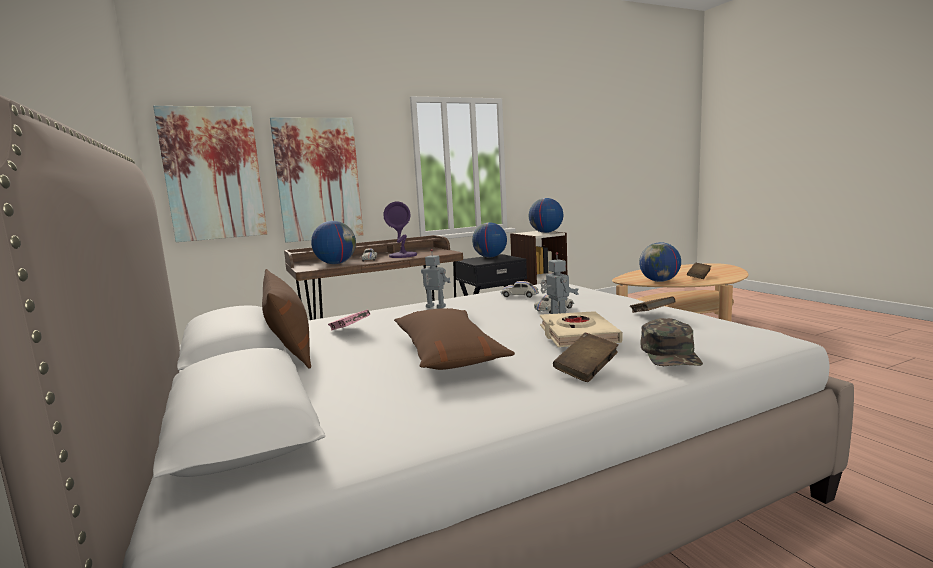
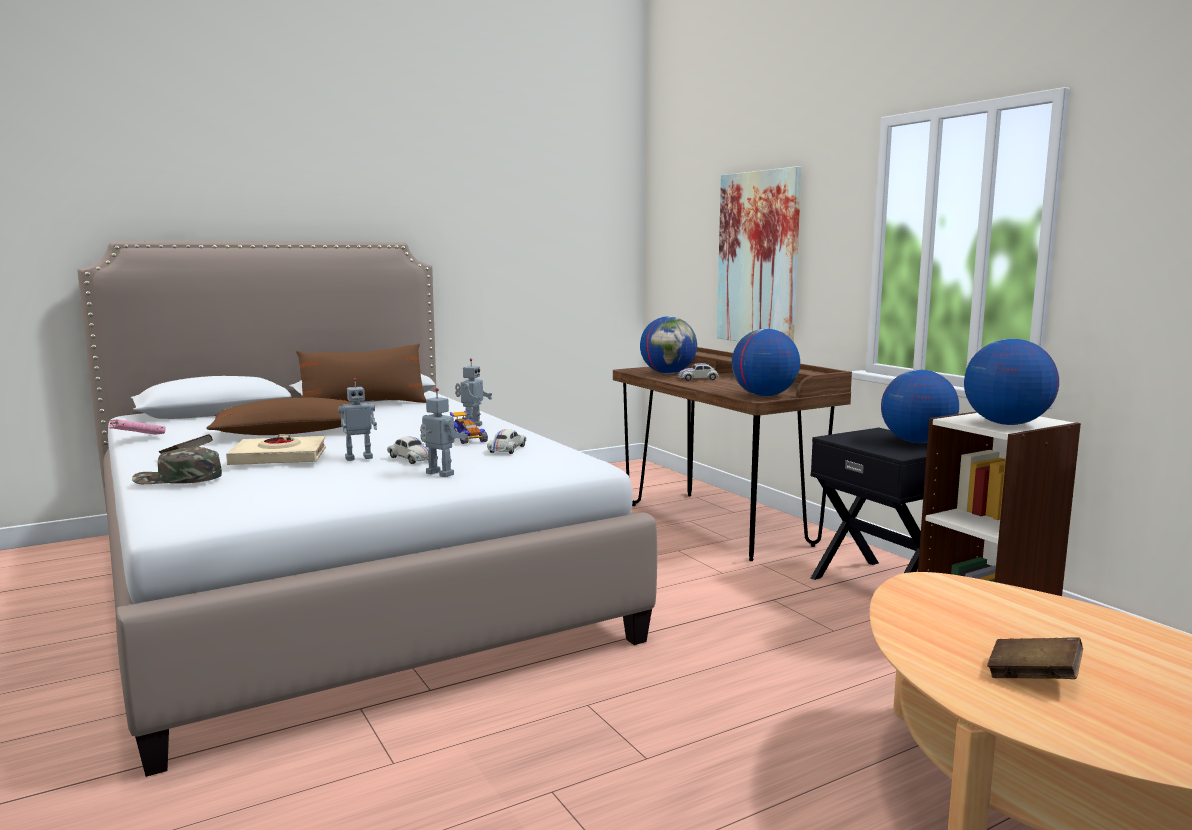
camera: 85 degrees right, 0 degrees up
(213, 174) = (680, 245): picture -> none
(349, 331) = (399, 412): pink book -> pink book (138, 439)
(403, 255) = (730, 386): purple table lamp -> none
(485, 304) = (466, 439): none -> toy car
(597, 301) = (438, 474): none -> toy robot
(651, 316) = (328, 487): brown book -> none
(659, 281) = (928, 617): globe -> globe (763, 395)

